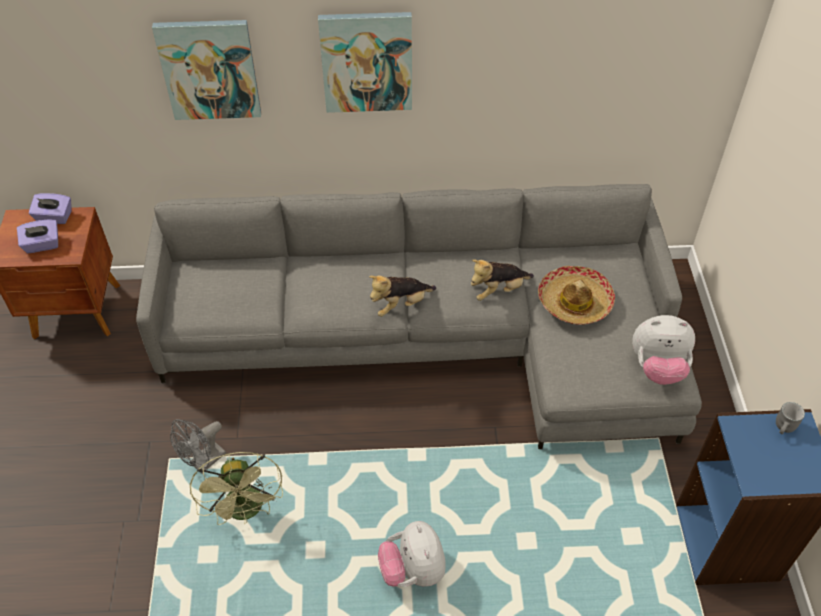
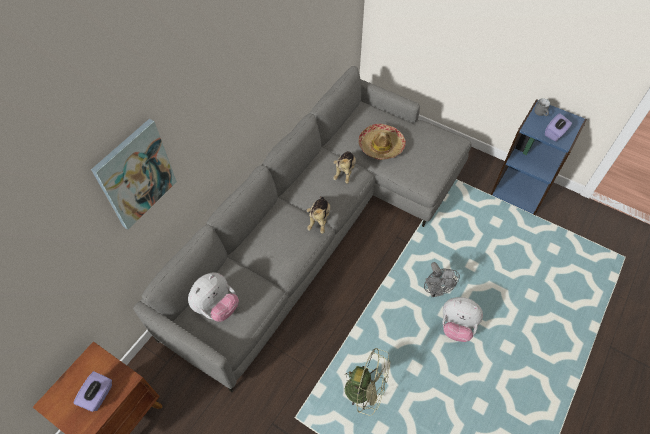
camera: 55 degrees left, 5 degrees up
(54, 217) = (77, 374): purple tissue box -> purple tissue box (555, 133)
(204, 462) = (313, 398): grey fan -> grey fan (435, 291)
(367, 62) = (219, 95): picture -> none
(657, 367) = (444, 142): plush toy -> plush toy (216, 307)

